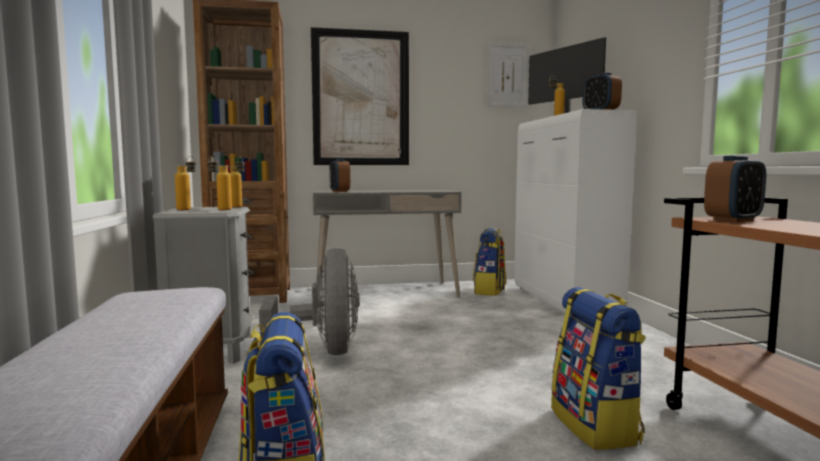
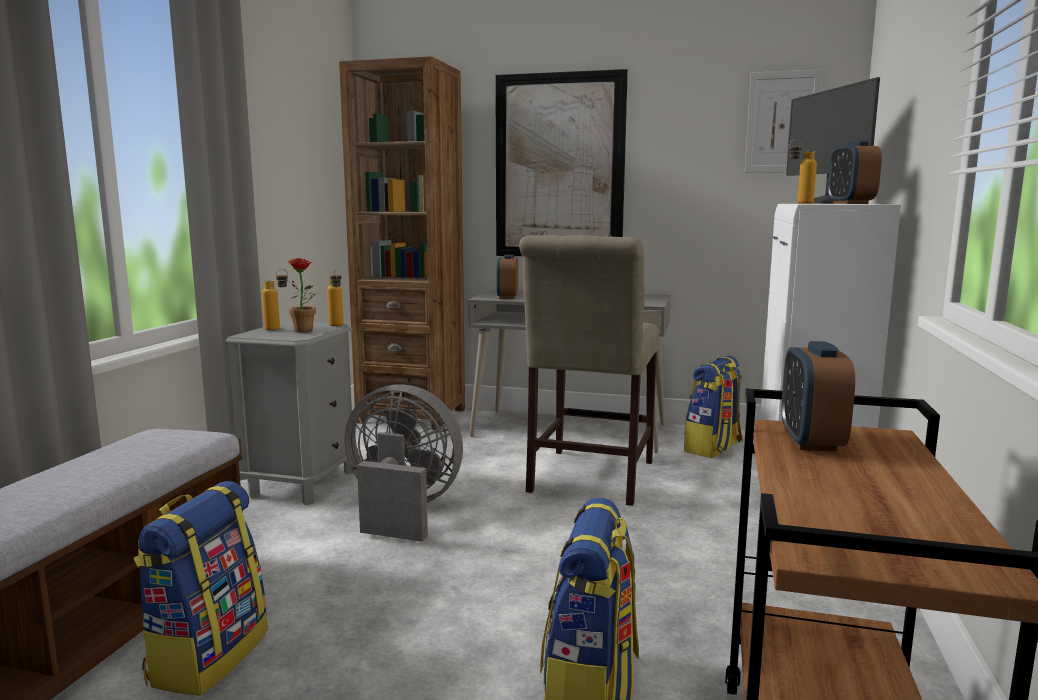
camera: 25 degrees right, 5 degrees up
(220, 209) = (306, 331): bottle -> potted plant
(323, 354) = (401, 511): grey fan -> grey fan turned 90 degrees counterclockwise
(435, 316) = (588, 479): none -> beige chair
(733, 220) = (811, 442): alarm clock -> alarm clock turned 105 degrees clockwise

